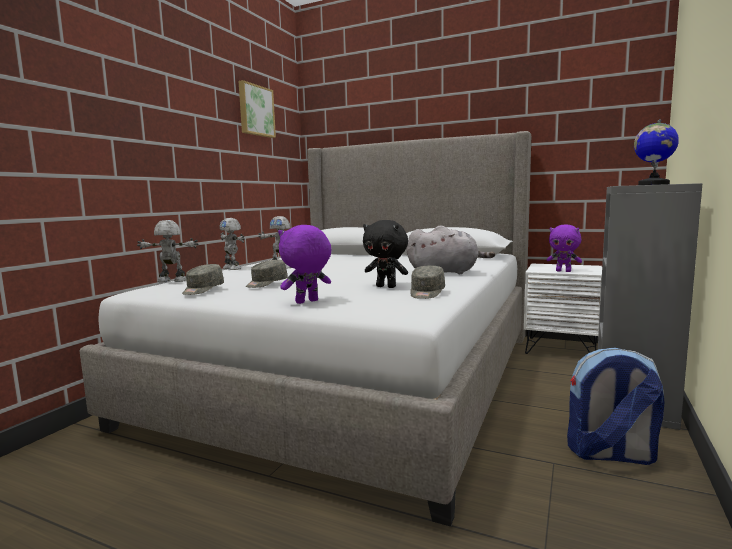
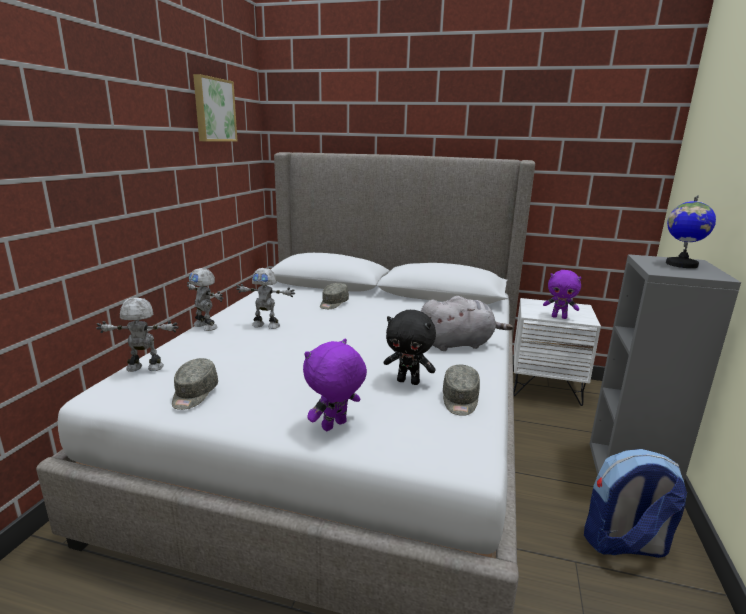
camera: 10 degrees left, 10 degrees up
(266, 283) = (267, 375): grey cap -> grey cap (333, 303)

